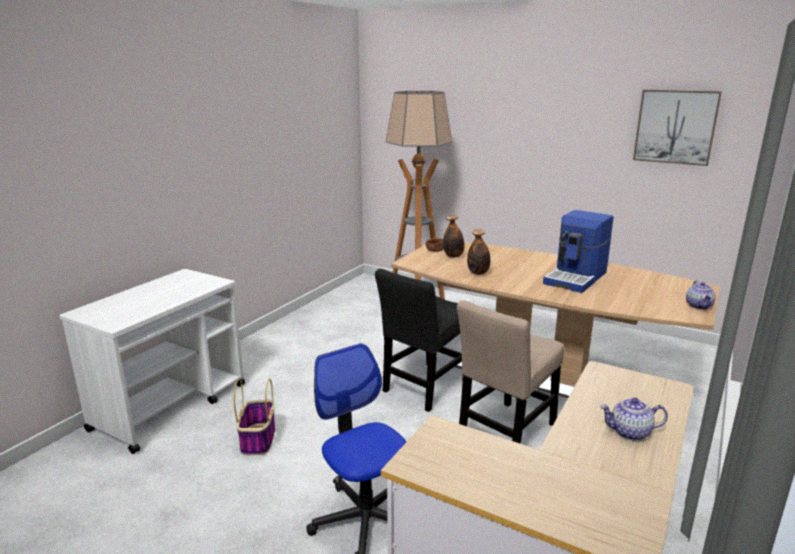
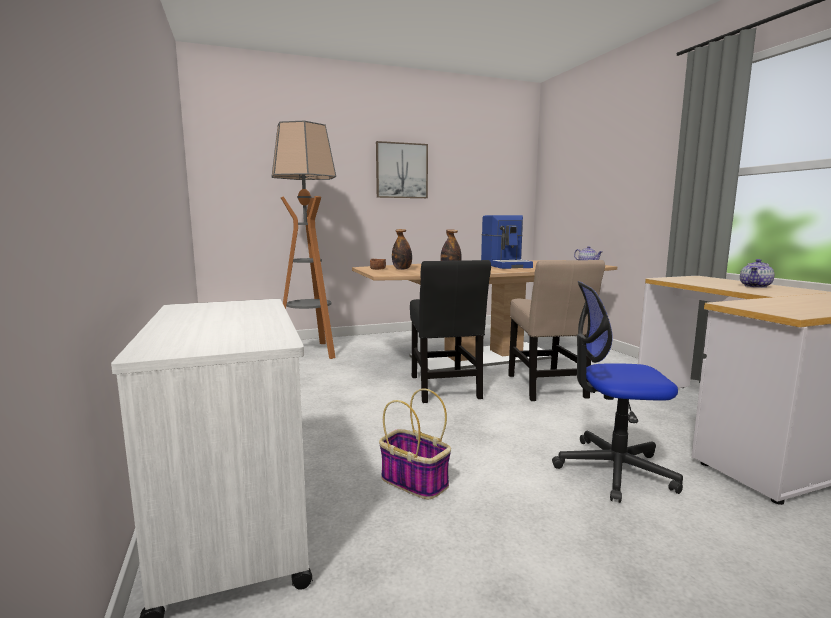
camera: 50 degrees left, 10 degrees down
(675, 127) = (483, 168): picture -> picture (401, 170)

